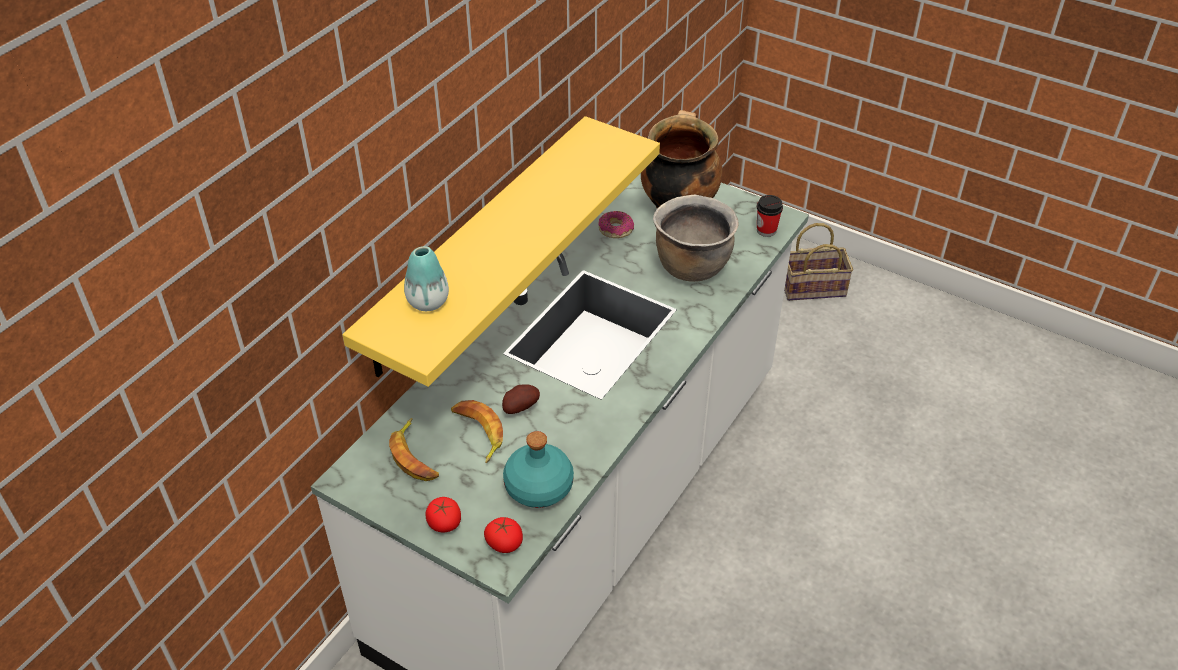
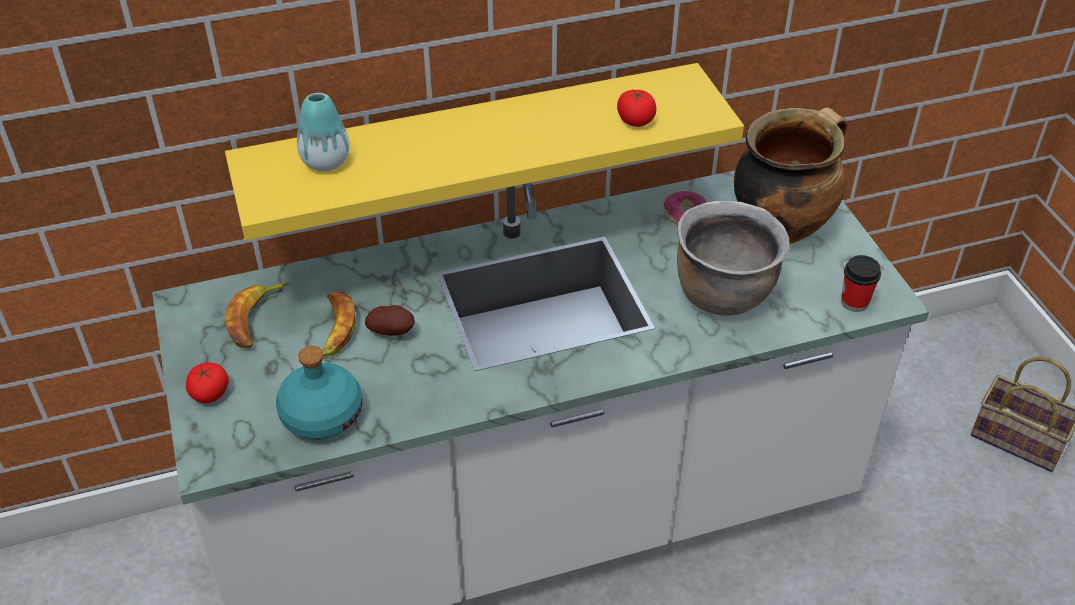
camera: 40 degrees right, 0 degrees up
(504, 543) = (234, 445): tomato -> tomato (635, 120)

